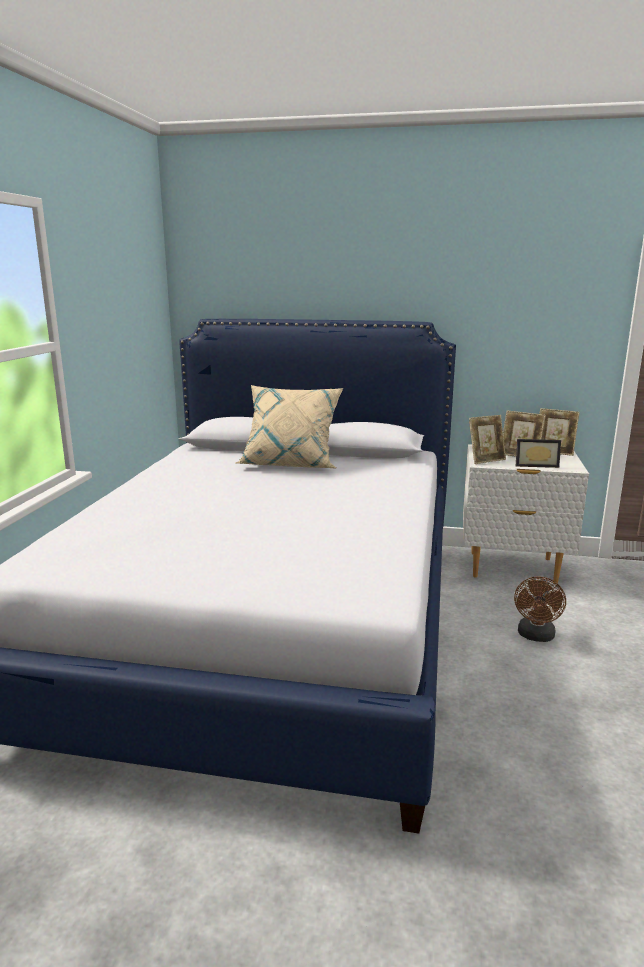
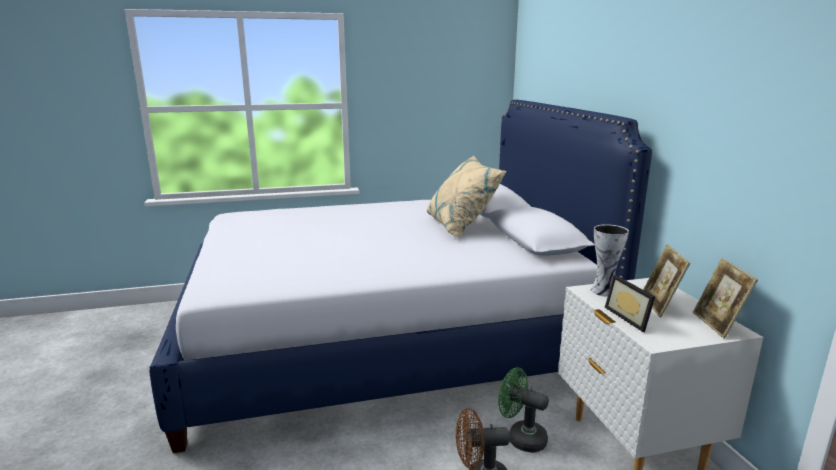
camera: 65 degrees right, 0 degrees up
(486, 460) = (605, 291): picture frame -> vase
(487, 604) = (521, 437): none -> green fan

